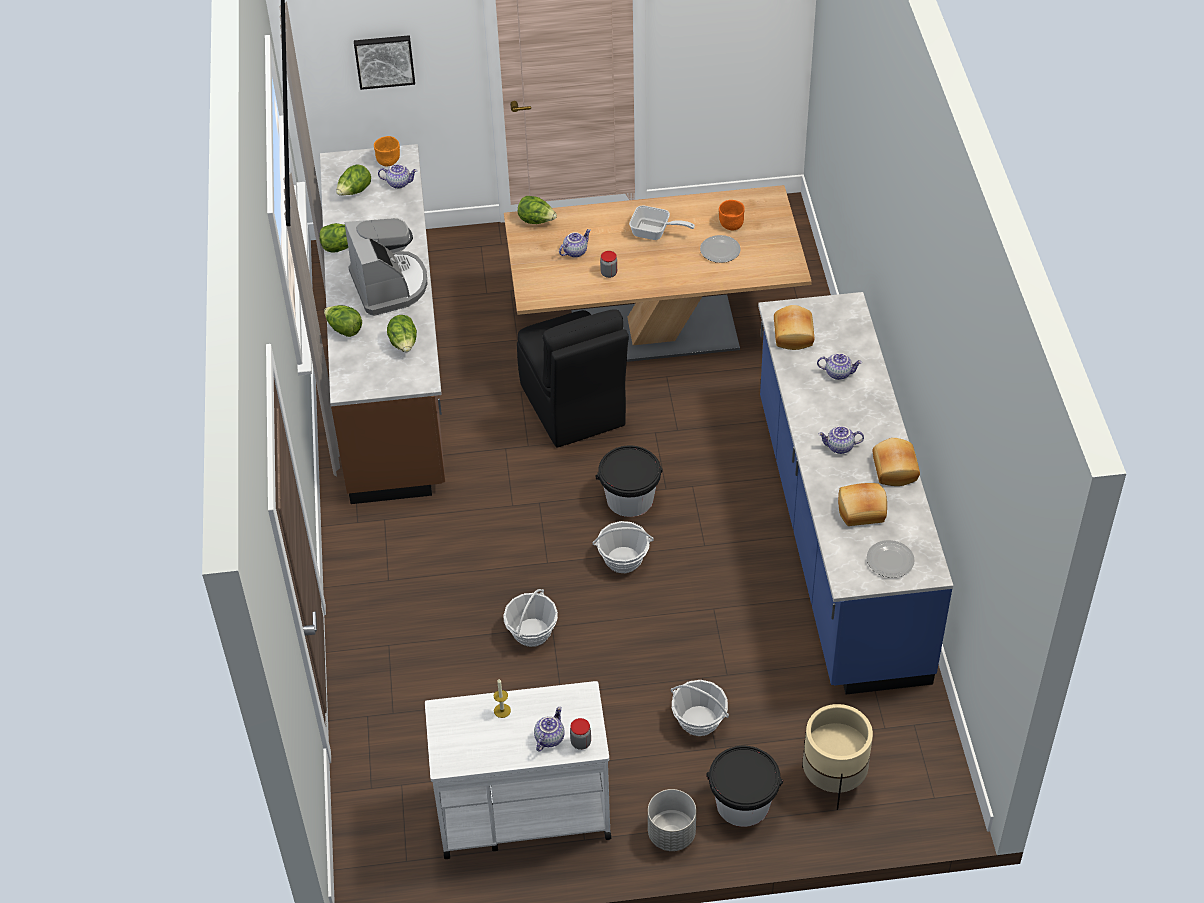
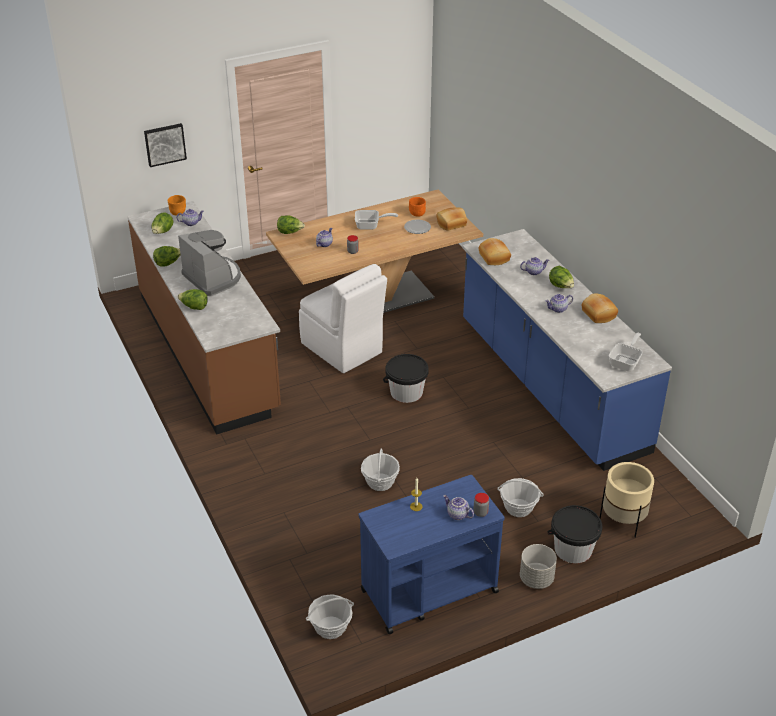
camera: 20 degrees left, 10 degrees down
(404, 344) = (240, 308): lettuce -> lettuce (561, 286)
(522, 811) = (428, 591): white cart -> blue cart
(549, 738) = (457, 515): teapot -> teapot turned 60 degrees counterclockwise
(573, 407) = (342, 349): black chair -> white chair
(623, 560) = (420, 427): basket -> basket (330, 627)
(861, 511) = (592, 340): bread -> bread (451, 224)
(890, 560) = (626, 362): plate -> frying pan

